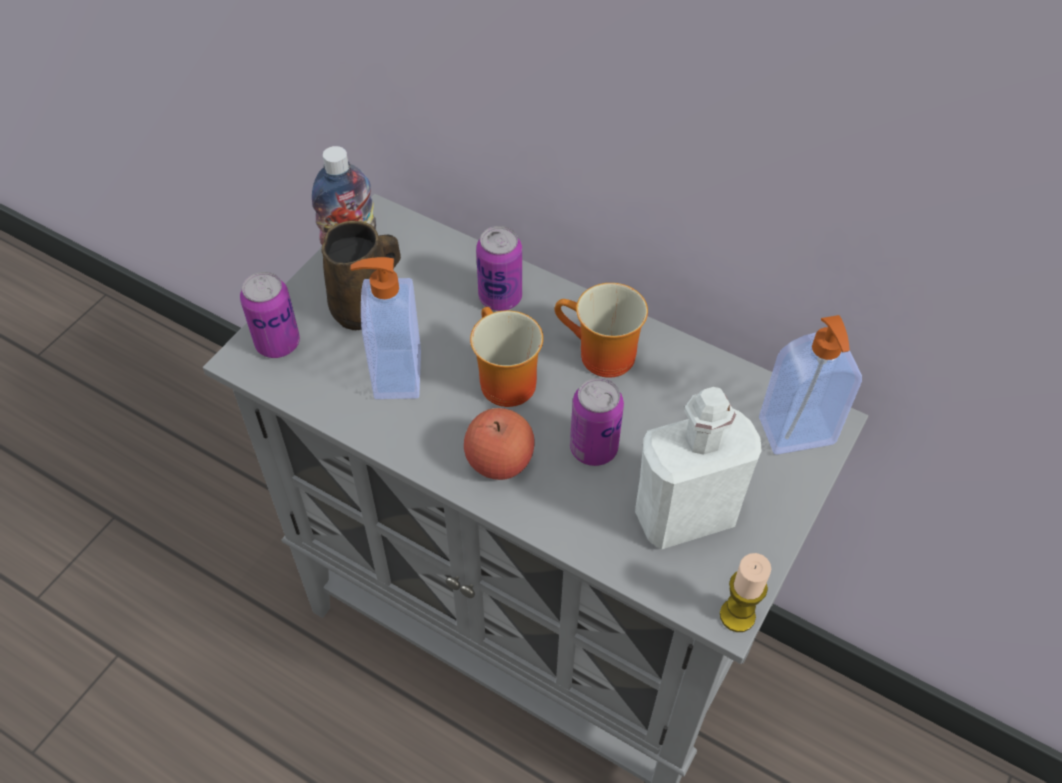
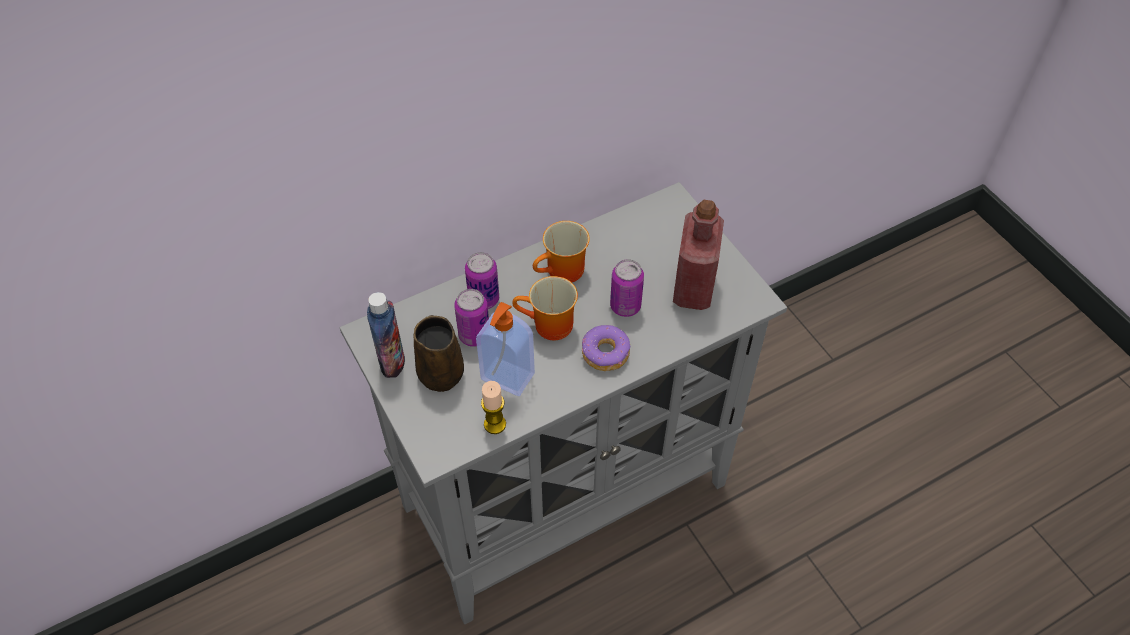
camera: 60 degrees left, 0 degrees up
(278, 343) = (435, 432): can -> can (474, 335)
(499, 461) = (605, 353): apple -> donut
(685, 516) = (693, 288): white bottle -> red bottle
(737, 615) = (763, 296): candle -> candle (495, 424)
(797, 433) = (672, 215): soap dispenser -> none

